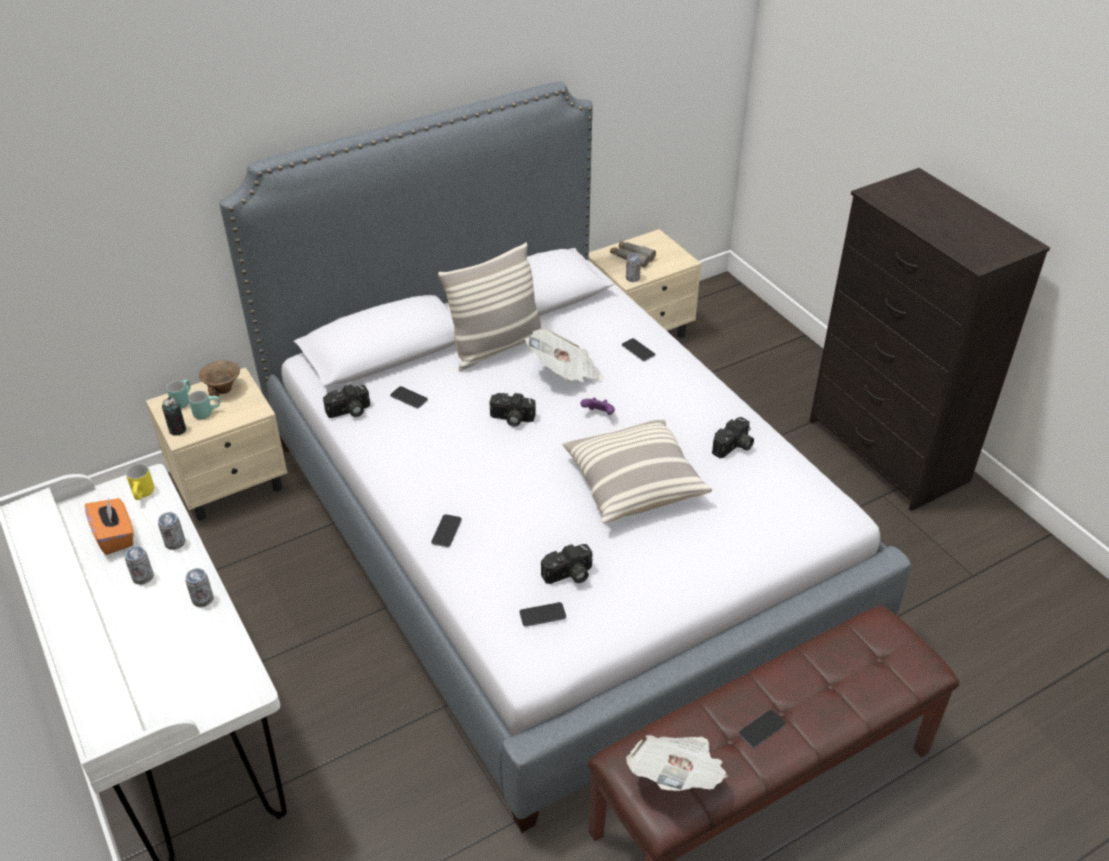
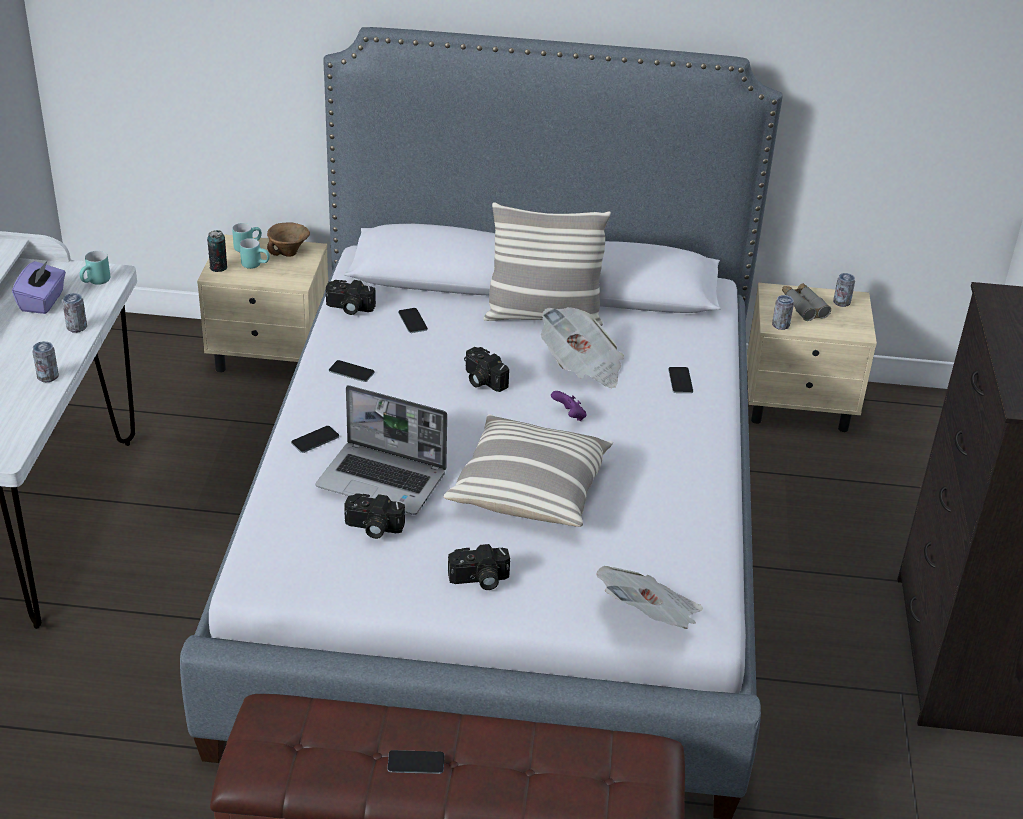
camera: 35 degrees right, 5 degrees down
(115, 536) = (43, 301): orange tissue box -> purple tissue box
(143, 577) = (27, 340): can -> can (841, 302)
(144, 495) = (96, 283): yellow mug -> turquoise mug
(534, 534) = (383, 480): none -> laptop
(542, 615) = (312, 546): phone -> phone (351, 371)
(677, 775) = (294, 749): newspaper -> newspaper (649, 618)
(734, 447) = (670, 509): camera -> camera (479, 580)

